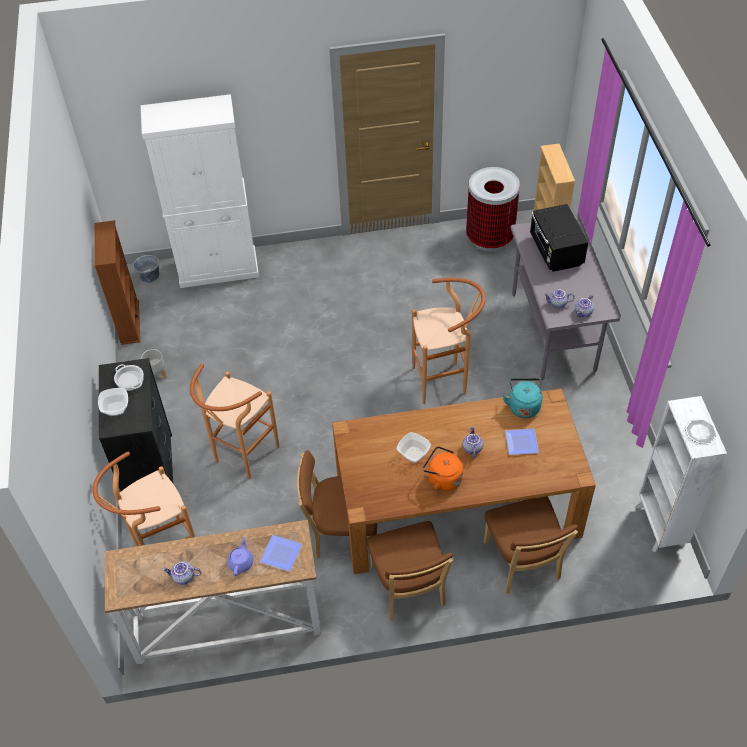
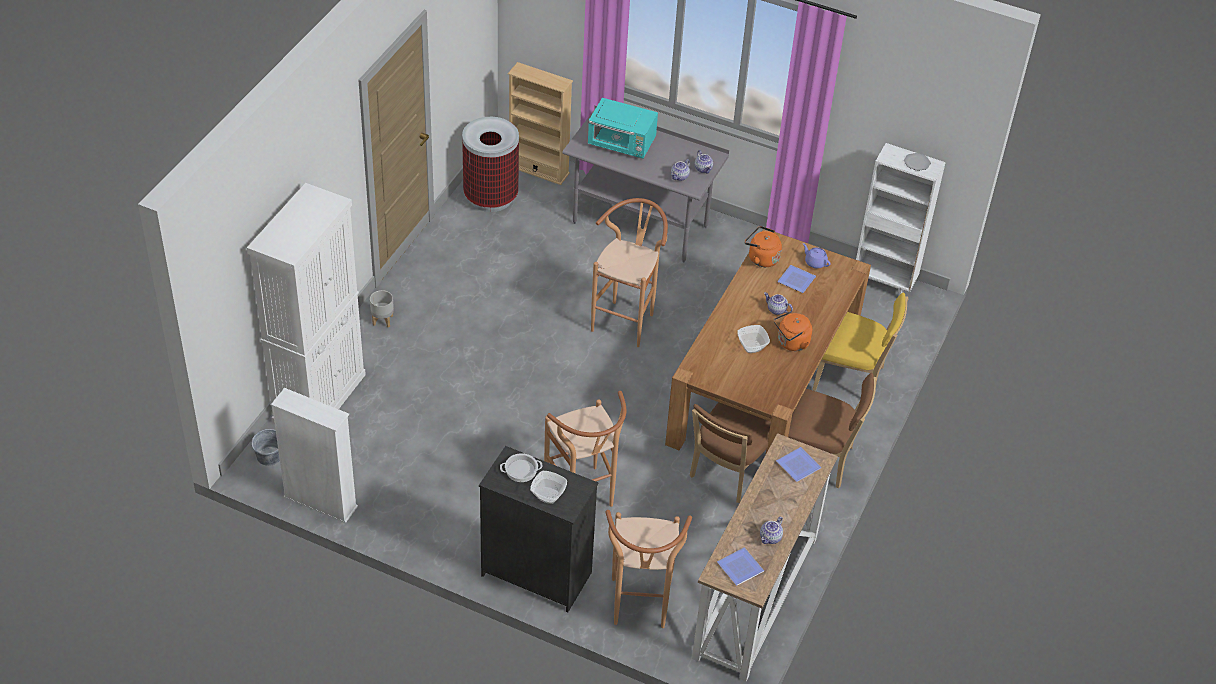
camera: 60 degrees left, 5 degrees down
(129, 322) = (320, 502): brown bookcase -> white bookcase
(136, 574) = (742, 568): none -> plate
(156, 374) = (416, 513): grey planter -> grey planter (382, 320)
(241, 562) = (786, 494): purple teapot -> purple teapot (815, 262)
(523, 406) = (761, 258): turquoise kettle -> orange kettle
(523, 564) = (852, 379): brown chair -> yellow chair
(555, 252) = (622, 144): black microwave -> turquoise microwave

